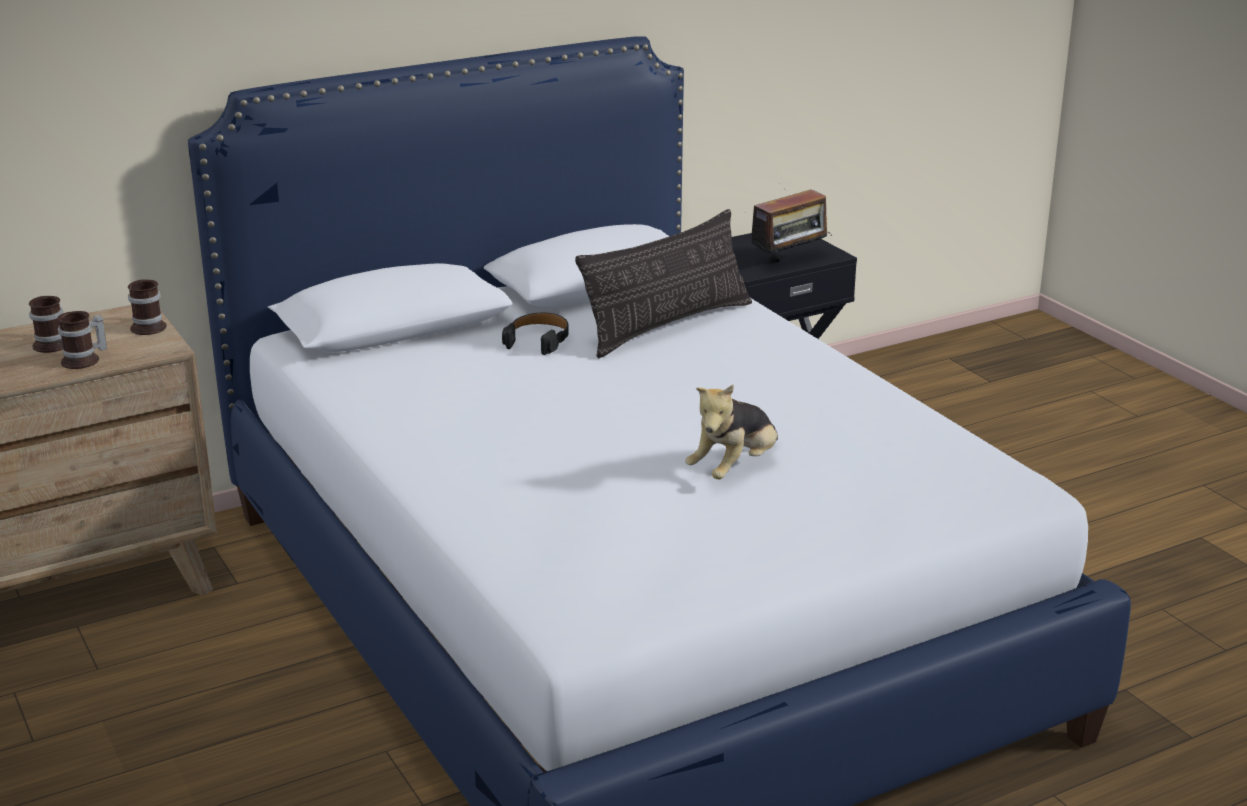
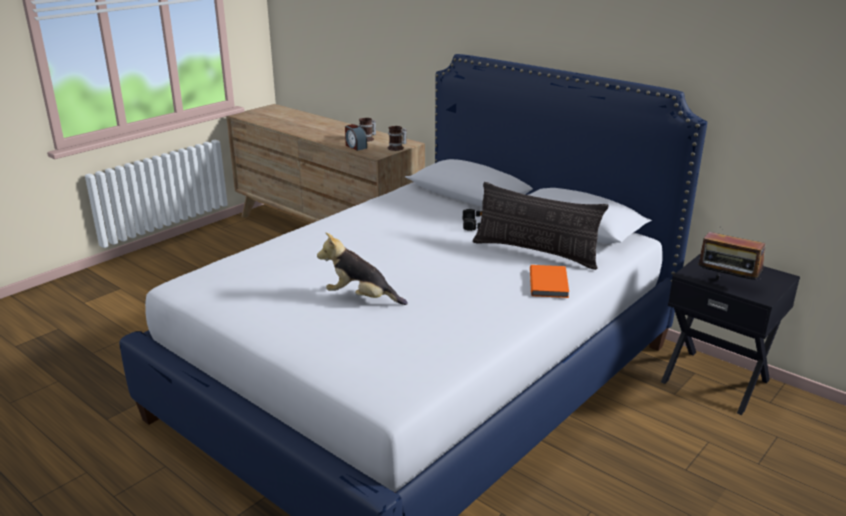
camera: 70 degrees right, 0 degrees up
(84, 361) = (355, 146): mug -> alarm clock
(770, 337) = (550, 283): none -> orange book

